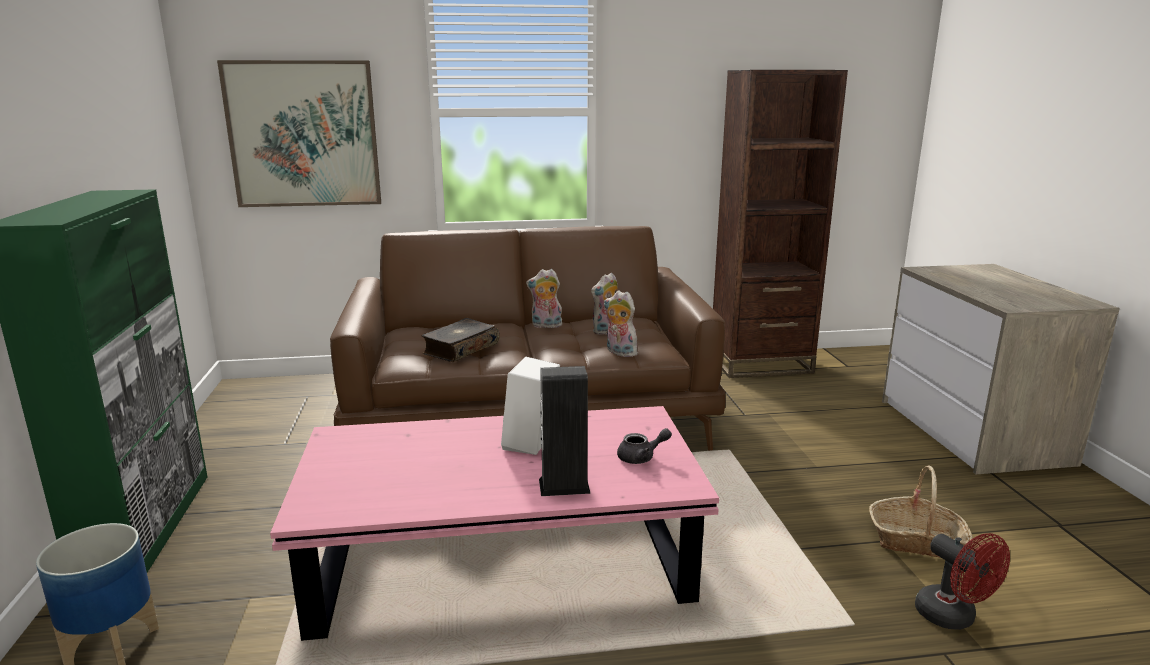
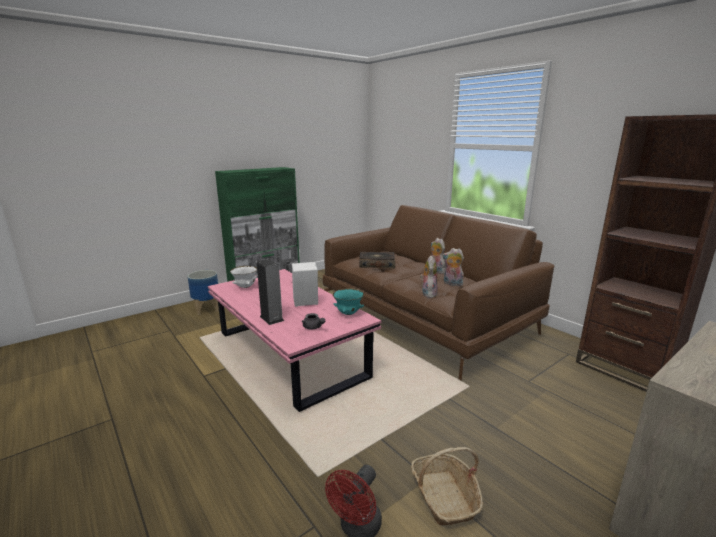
camera: 60 degrees right, 0 degrees up
(303, 134) = (402, 154): picture -> none
(357, 485) = (245, 287): none -> white bowl
(616, 420) = (348, 313): none -> turquoise bowl

